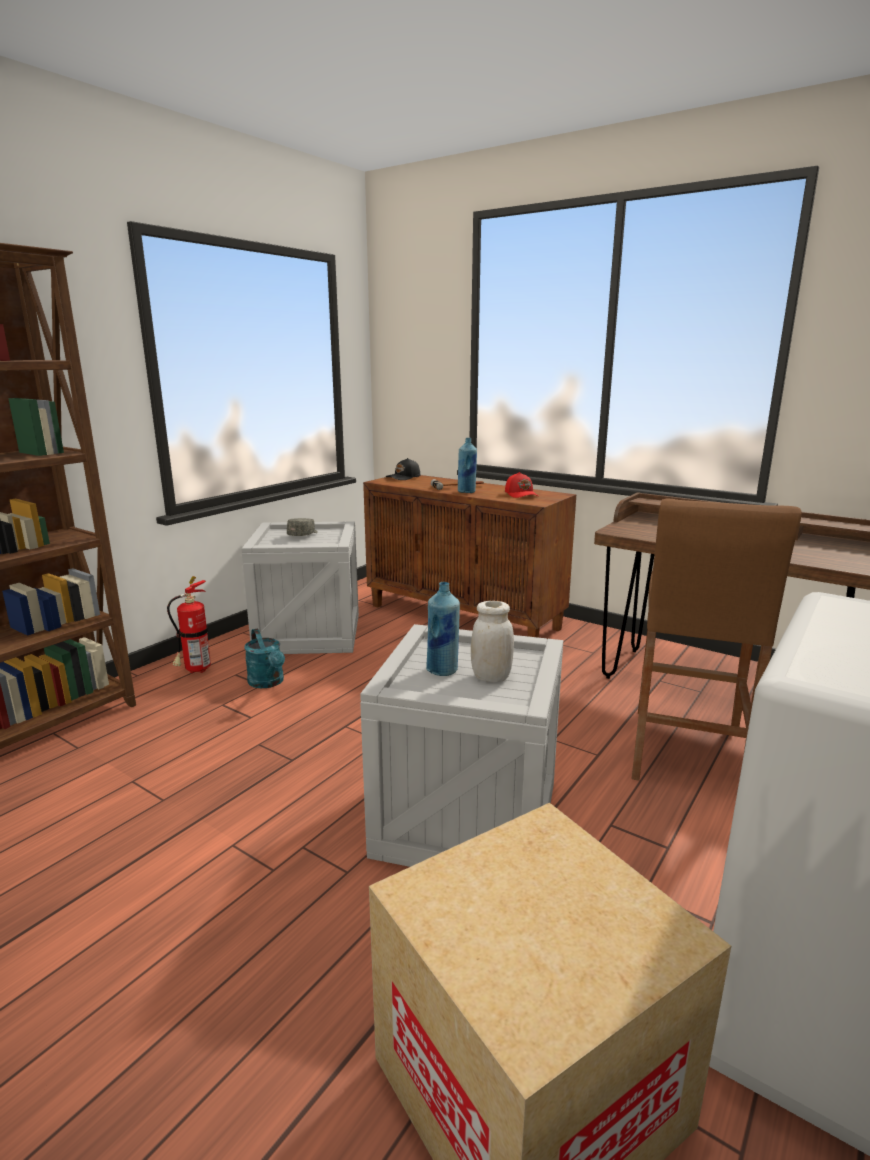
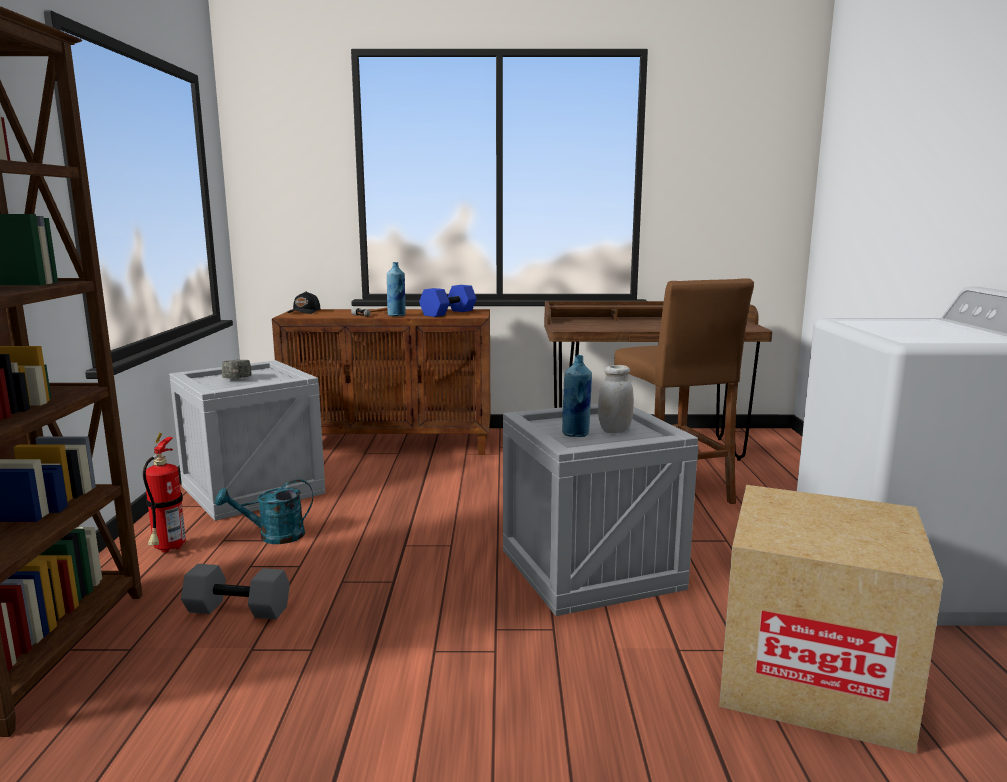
camera: 35 degrees left, 5 degrees down
(166, 742) = (236, 610): none -> grey dumbbell
(268, 683) = (273, 537): turquoise watering can -> turquoise watering can turned 135 degrees clockwise
(521, 494) = (448, 313): red cap -> blue dumbbell

